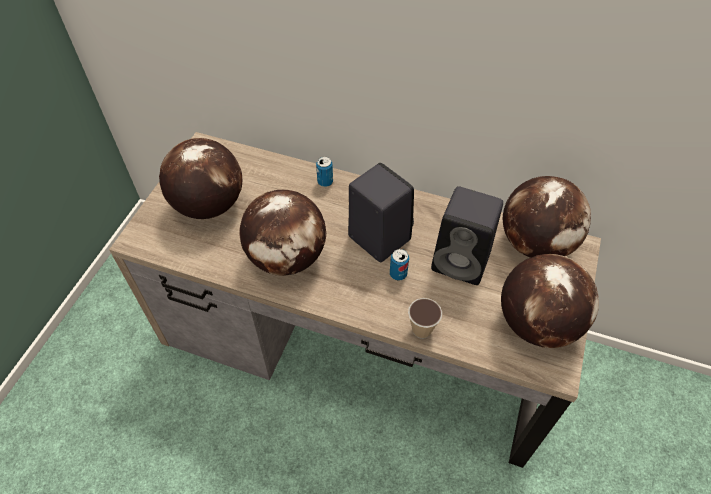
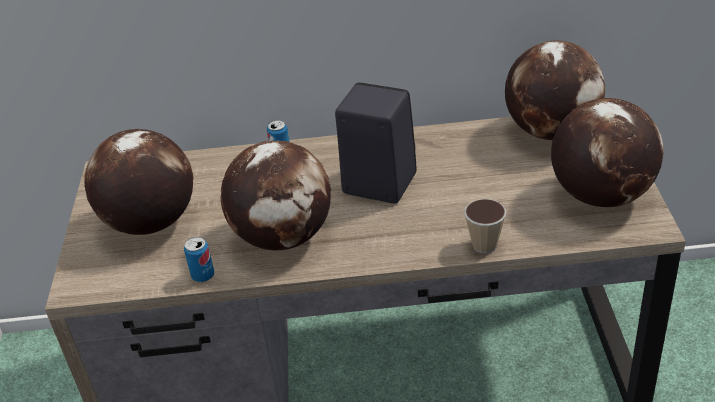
camera: 20 degrees left, 15 degrees down
(398, 274) = (423, 207): can -> can (203, 276)
(462, 262) = (486, 172): black speaker -> none

